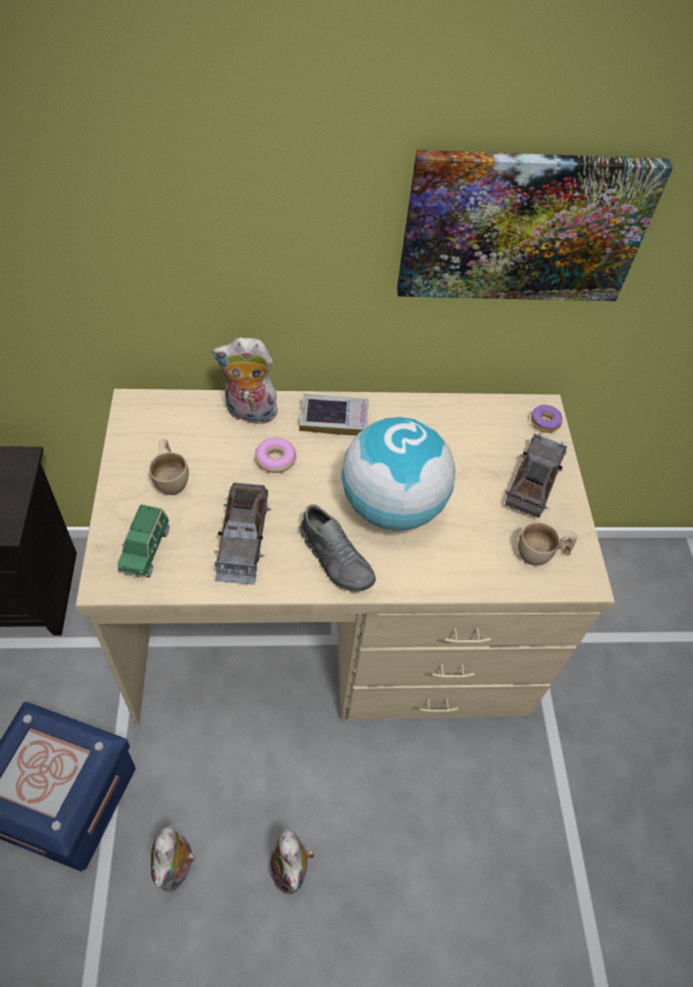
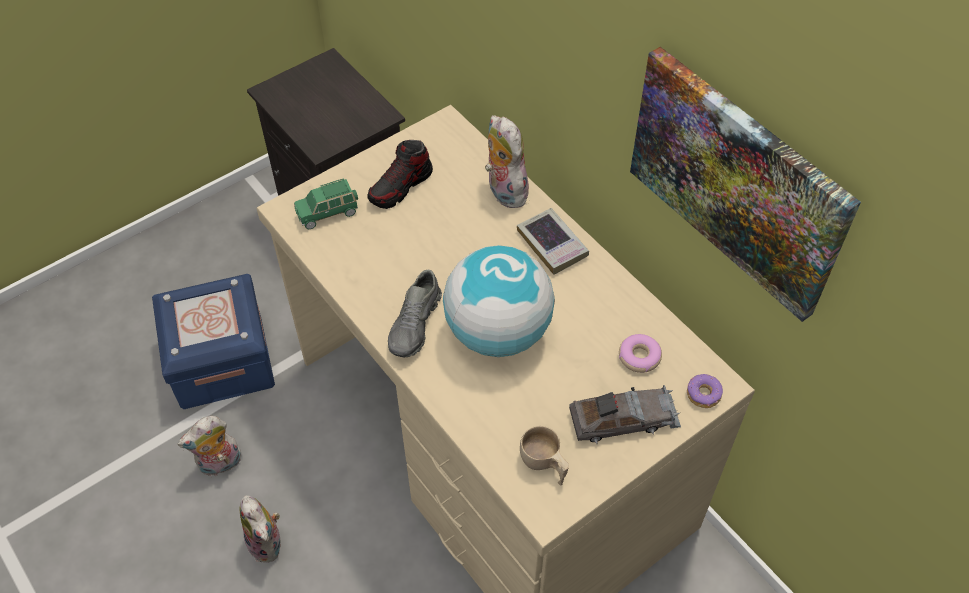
camera: 60 degrees right, 0 degrees up
(171, 478) = (401, 187): beige cup -> shoe
(242, 538) = (384, 259): grey toy car -> none
(275, 459) = (475, 233): donut -> donut (639, 357)
(292, 870) = (268, 543): plush toy -> plush toy turned 75 degrees counterclockwise

